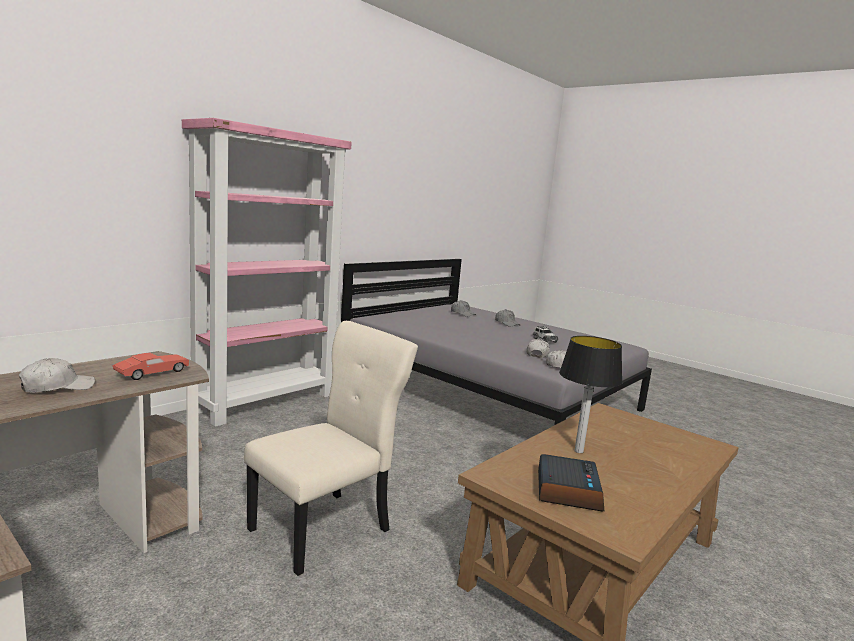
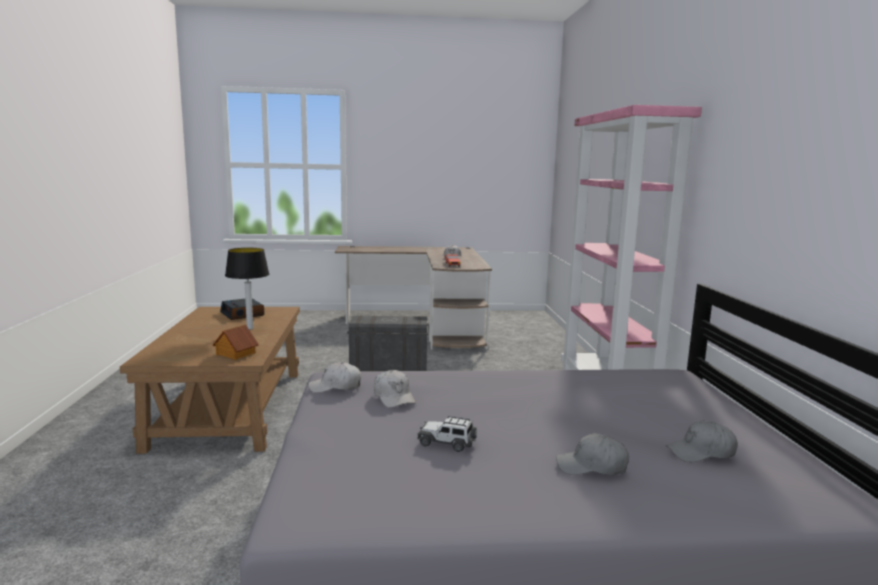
camera: 135 degrees right, 0 degrees up
(325, 528) = (388, 367): beige chair -> grey storage box
(616, 421) = (235, 354): none -> toy house

